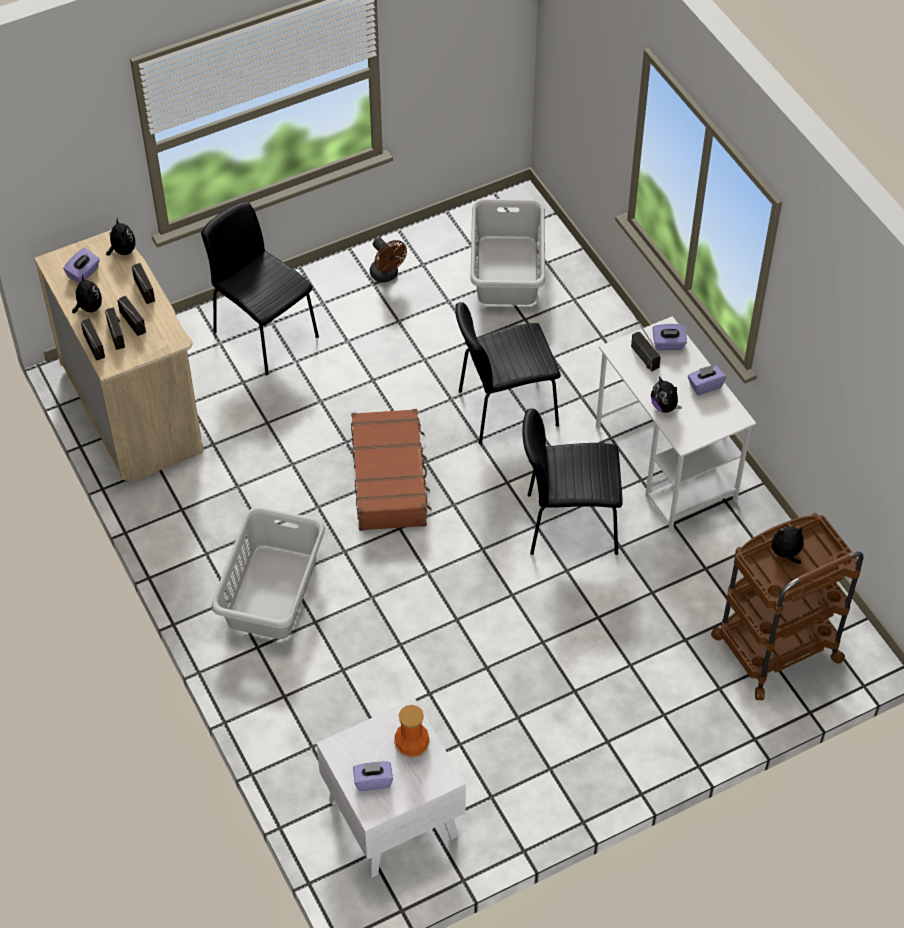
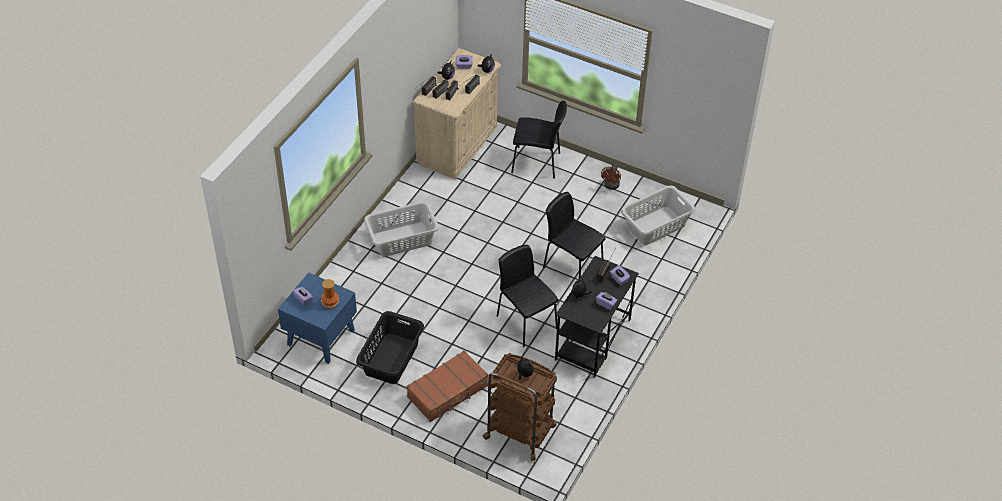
camera: 55 degrees right, 5 degrees down
(262, 332) = (538, 163): black chair -> black chair turned 90 degrees clockwise
(390, 478) = (496, 246): brown suitcase -> brown suitcase (448, 392)
(391, 818) = (320, 337): white nightstand -> blue nightstand
(512, 741) = (390, 359): none -> black laundry basket
(666, 464) = (592, 340): white desk -> black desk

